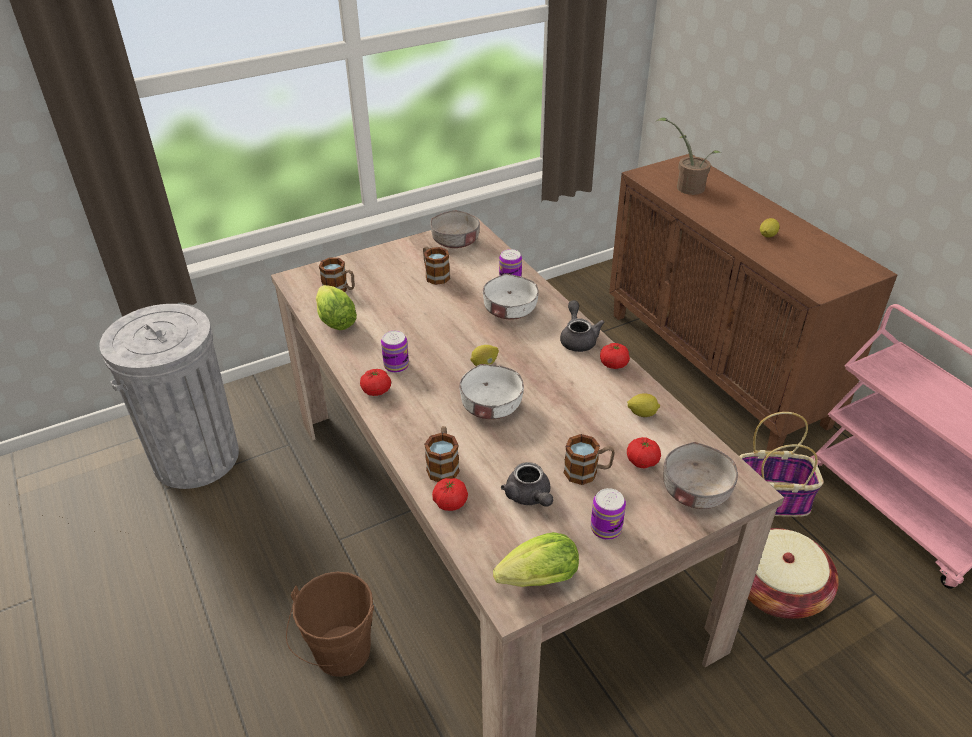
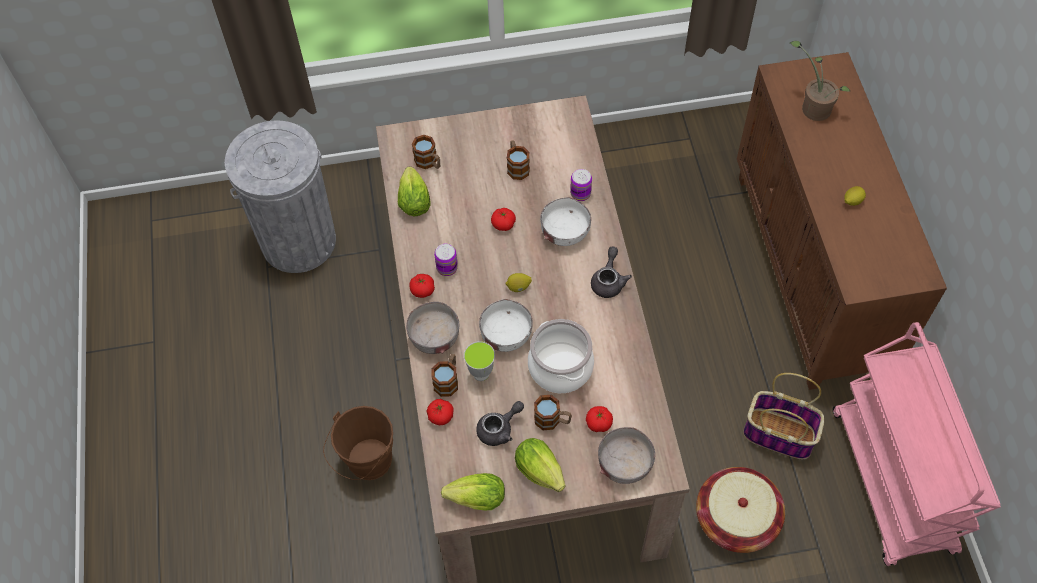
camera: 20 degrees right, 20 degrees up
(455, 242) = (551, 127): grey bowl -> grey bowl (434, 336)
(480, 449) = (481, 373): none -> cup
(529, 497) = (499, 429): grey teapot -> grey teapot turned 120 degrees counterclockwise
(569, 421) = (561, 367): none -> cooking pot
(606, 529) = (542, 473): can -> lettuce
(613, 364) = (625, 318): tomato -> tomato (503, 224)
(642, 414) = (622, 377): lemon -> none

